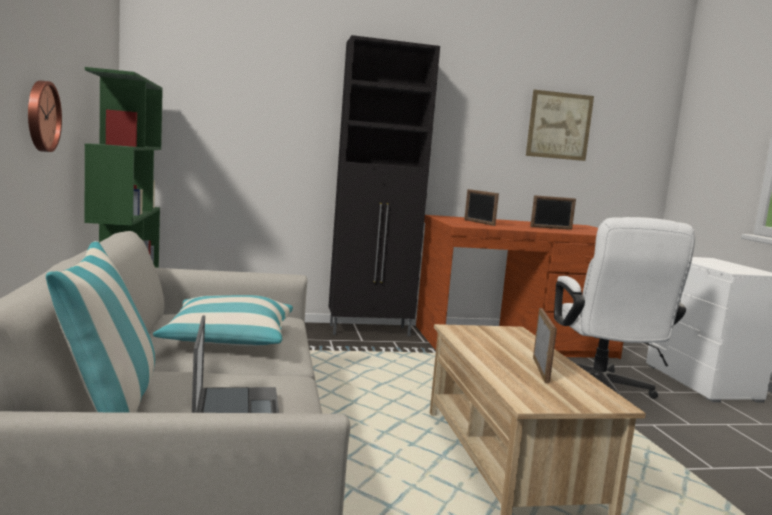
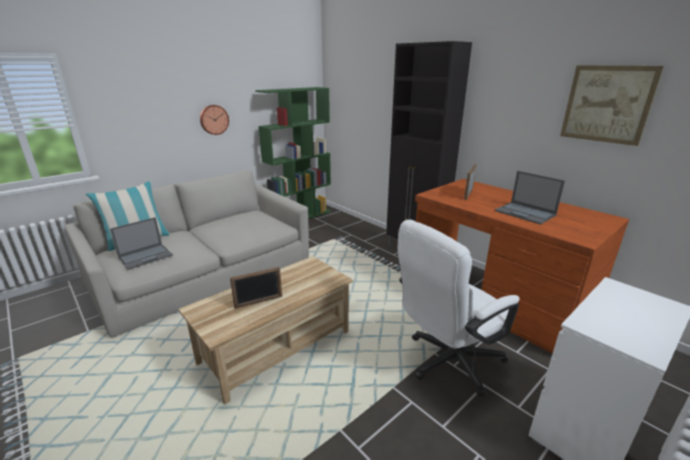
camera: 60 degrees right, 15 degrees up
(229, 338) = (232, 228): pillow -> none
(551, 228) = (525, 213): picture frame -> laptop

